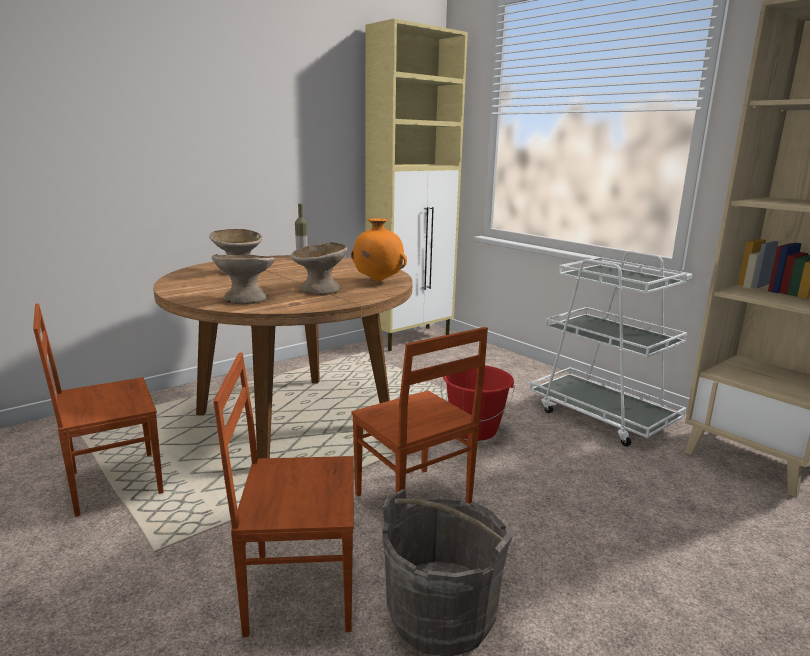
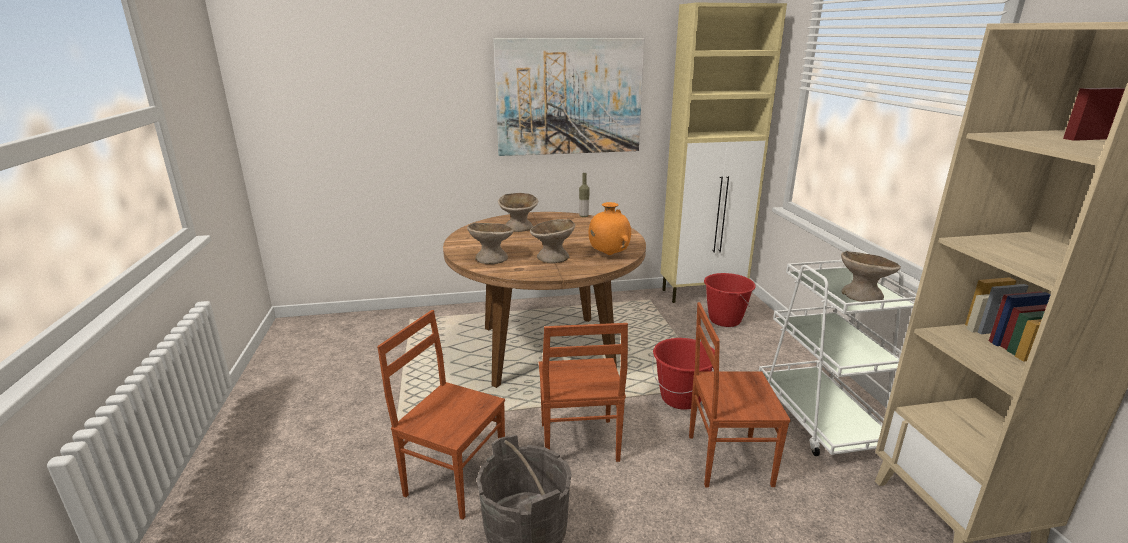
camera: 30 degrees right, 5 degrees up
(114, 483) = (405, 367): brown chair -> brown chair (727, 459)
(259, 120) = (569, 97): none -> picture
(450, 356) = (724, 320): none -> red bucket
(638, 280) = (862, 295): none -> beige bowl

